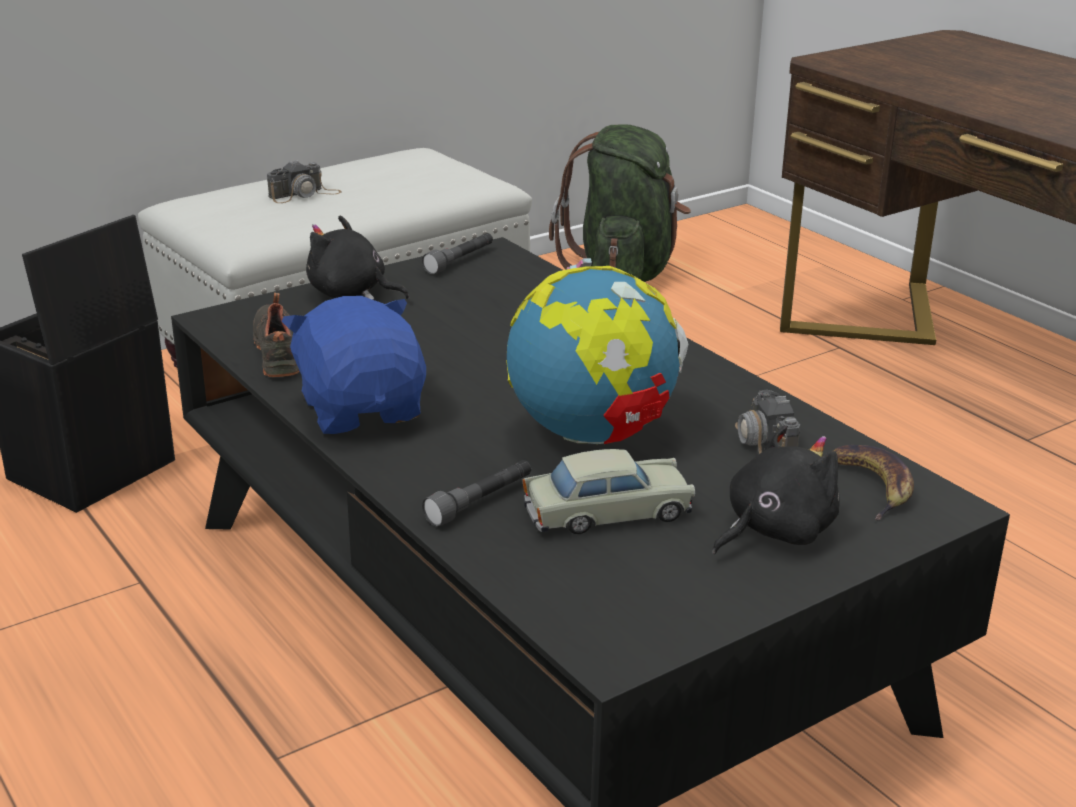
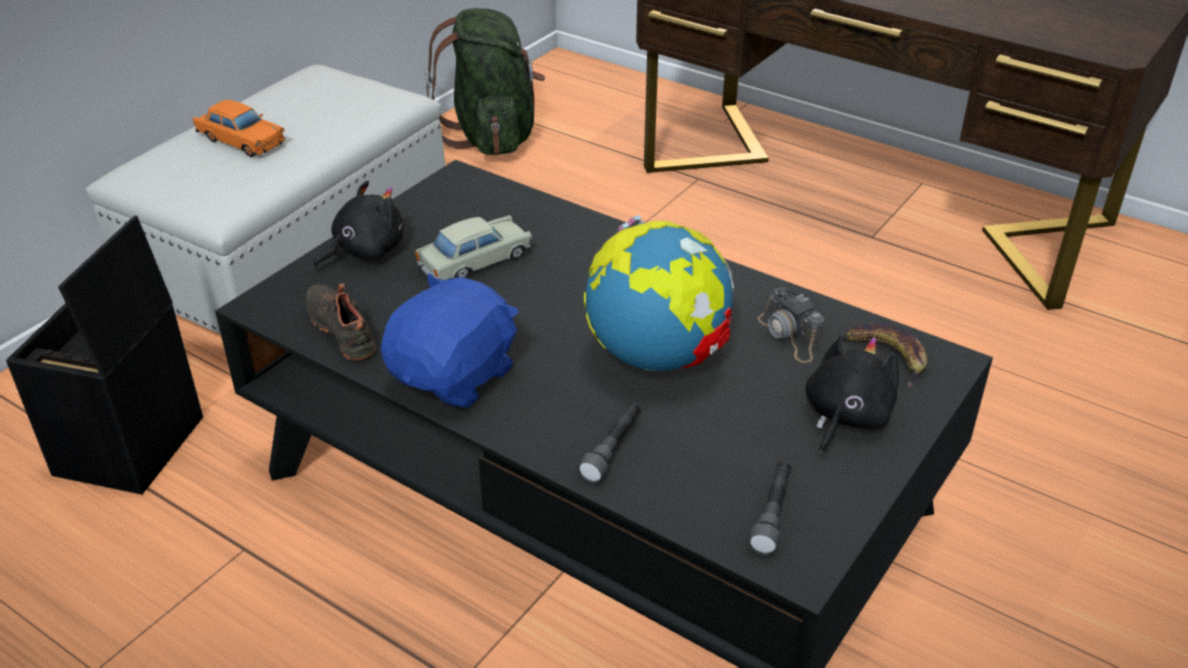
camera: 20 degrees left, 10 degrees up
(304, 194) = (241, 140): camera -> orange toy car
(351, 294) = (365, 251): black plush toy -> black plush toy turned 135 degrees clockwise
(362, 409) = (455, 376): blue plush toy -> blue plush toy turned 75 degrees clockwise
(460, 261) = (436, 194): grey flashlight -> grey flashlight (772, 514)
(607, 512) = (715, 432): beige toy car -> beige toy car (475, 261)

